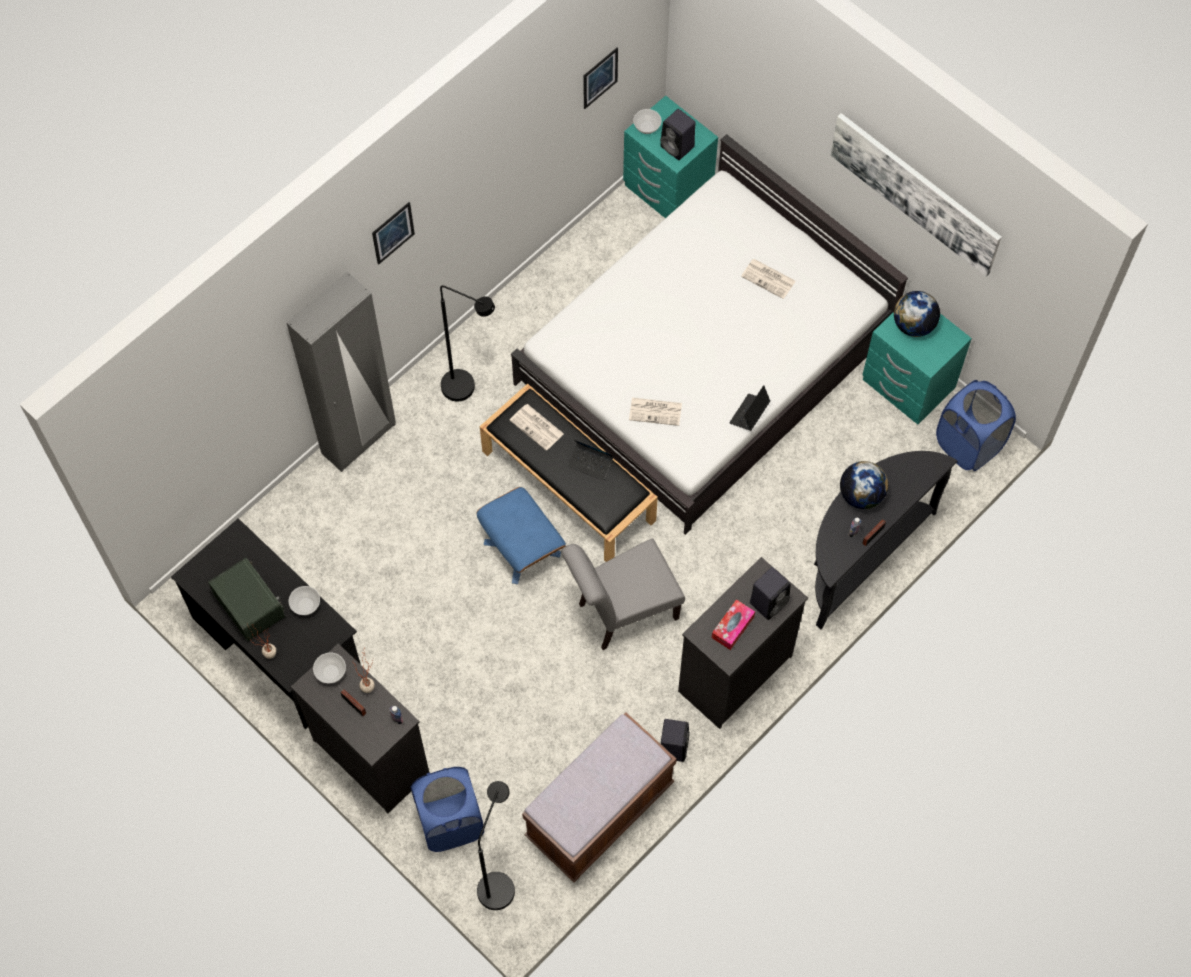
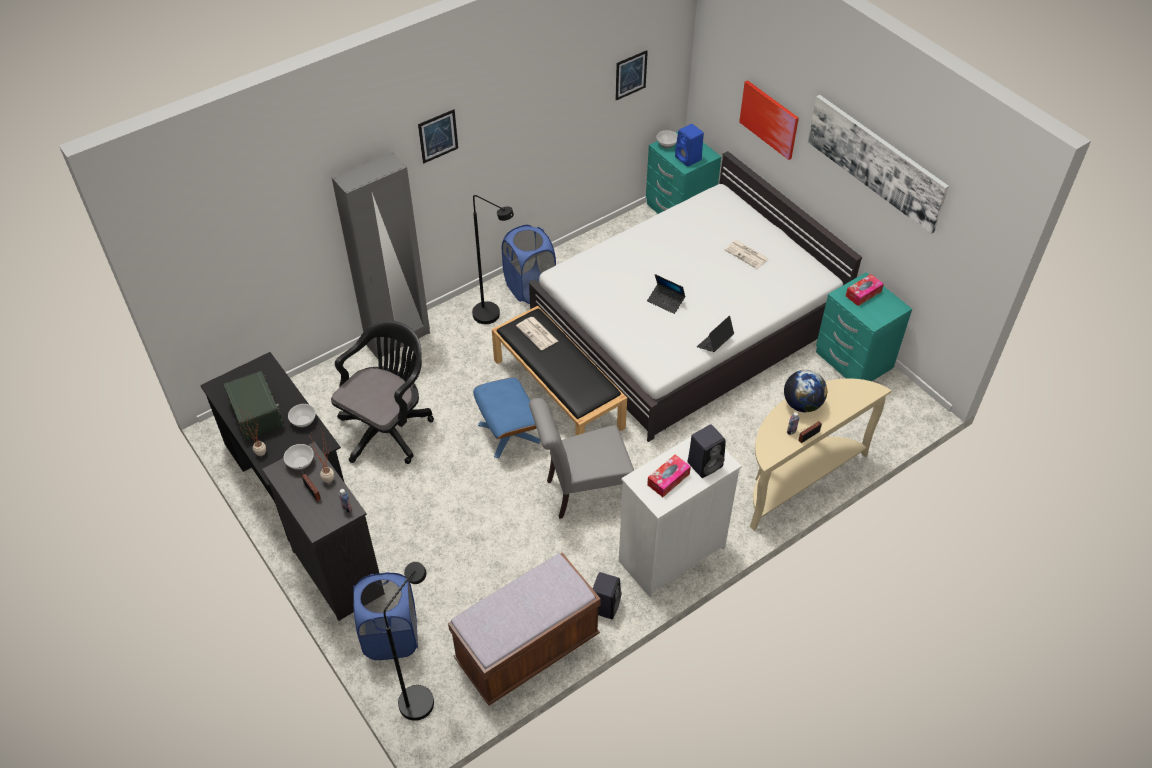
camera: 10 degrees right, 15 degrees down
(379, 564) = (389, 428): none -> black office chair
(590, 463) = (575, 364): laptop -> laptop (666, 301)
(656, 411) = (637, 330): newspaper -> none
(678, 147) = (689, 159): black speaker -> blue speaker
(733, 674) = (670, 554): black dresser -> white dresser
(779, 117) = (769, 119): none -> picture
(860, 555) = (797, 478): black console table -> beige console table
(913, 325) = (863, 293): globe -> tissue box
(968, 444) = (901, 409): blue laundry basket -> blue laundry basket (530, 288)

